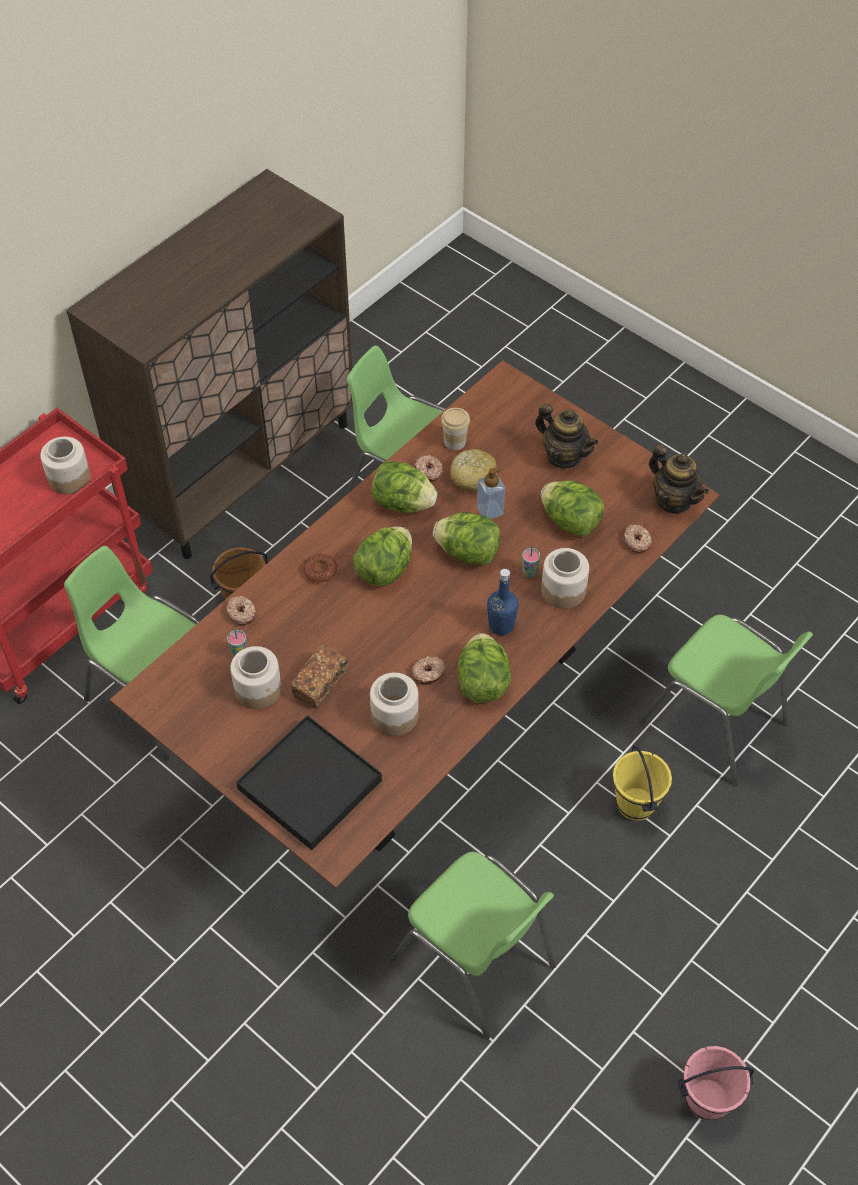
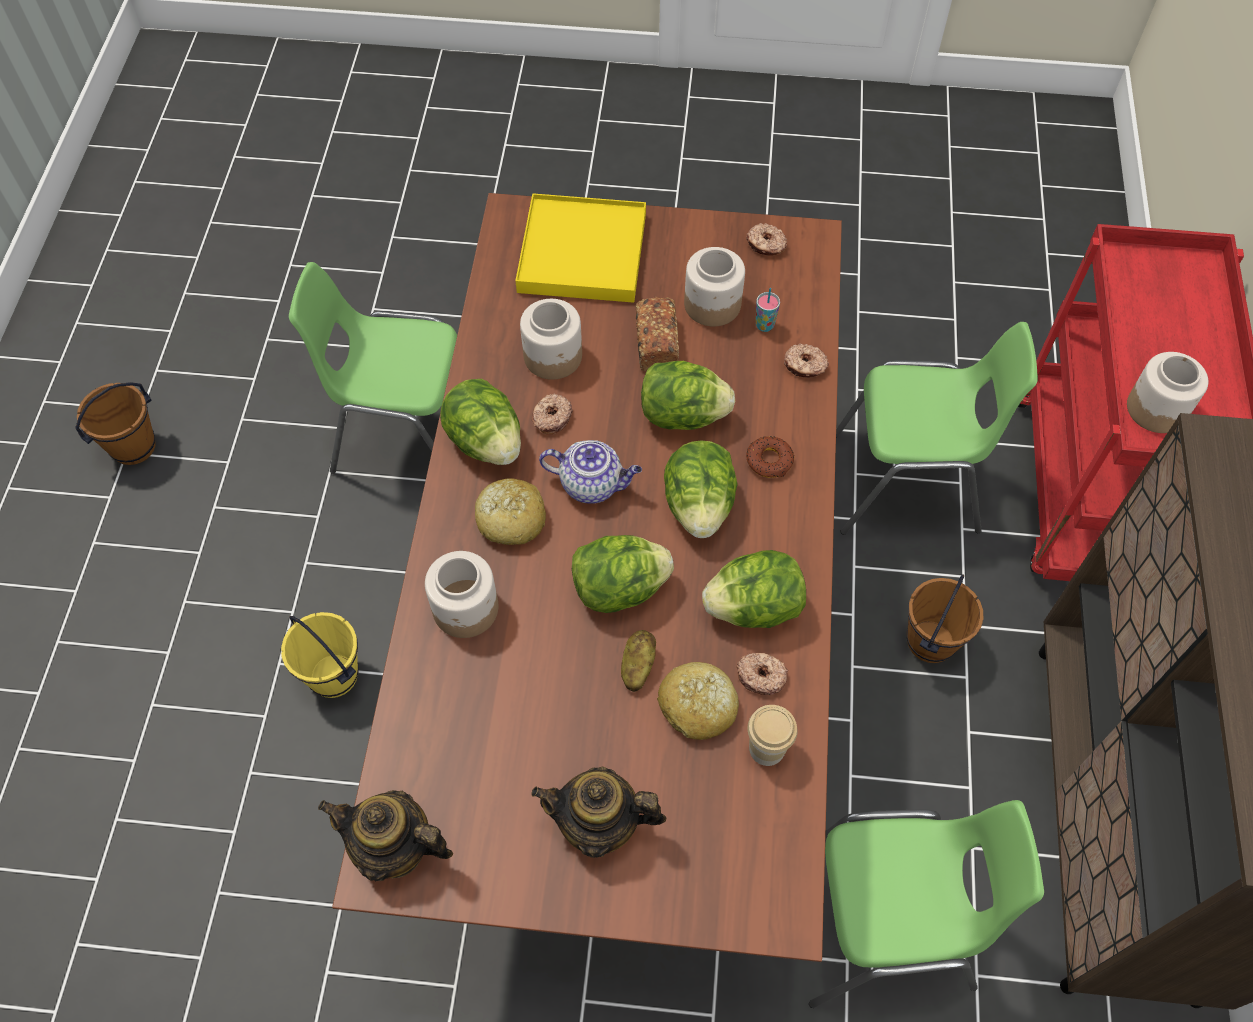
camera: 145 degrees right, 5 degrees up
(309, 785) = (583, 253): black tray -> yellow tray
(436, 617) = (592, 484): none -> teapot
(490, 510) = (637, 666): soap dispenser -> potato
(501, 625) = (511, 519): blue bottle -> bread
(529, 572) = (524, 608): cup -> none
(570, 522) = (520, 717): lettuce -> lettuce (682, 415)
(637, 541) = (411, 742): donut -> donut (766, 245)
(707, 1100) = (133, 446): pink bucket -> brown bucket
(715, 723) = (287, 835): green chair -> none

